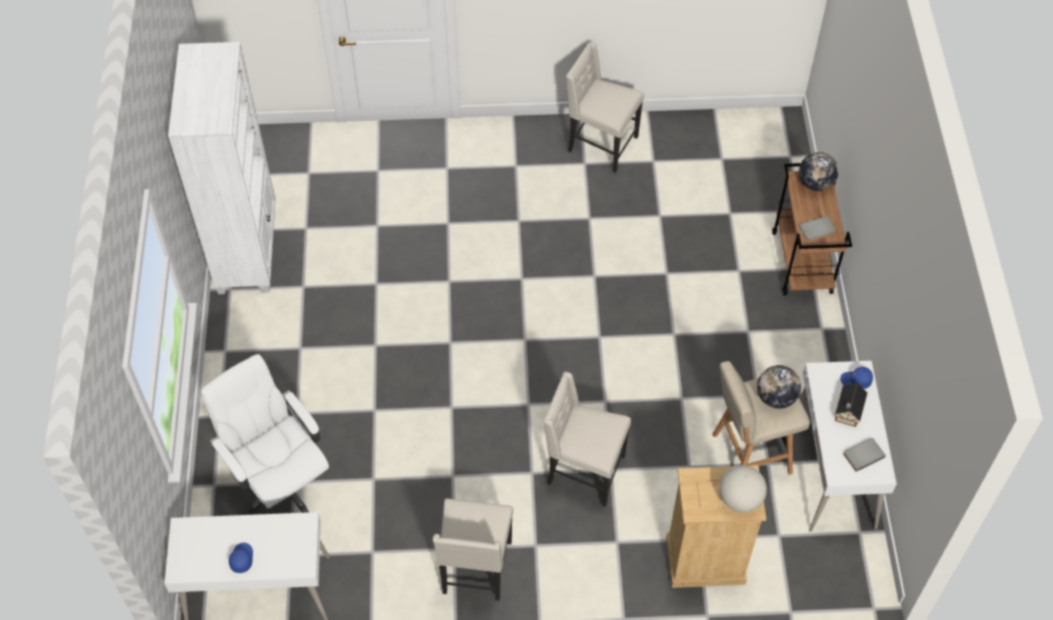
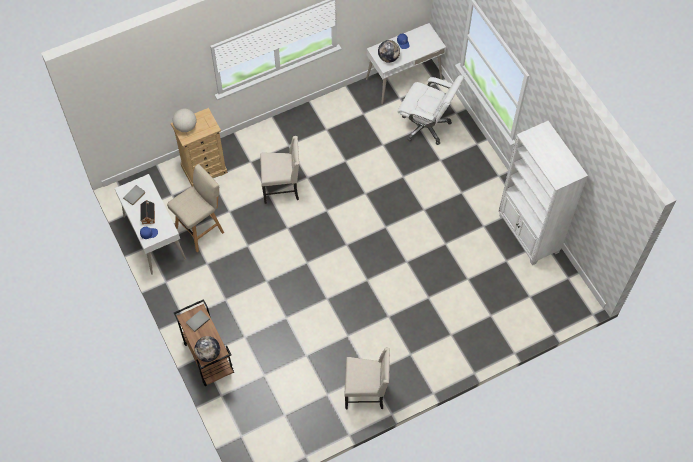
camera: 155 degrees right, 5 degrees up
(475, 569) = (311, 124): beige chair -> none
(775, 398) = (188, 206): globe -> globe (388, 58)

